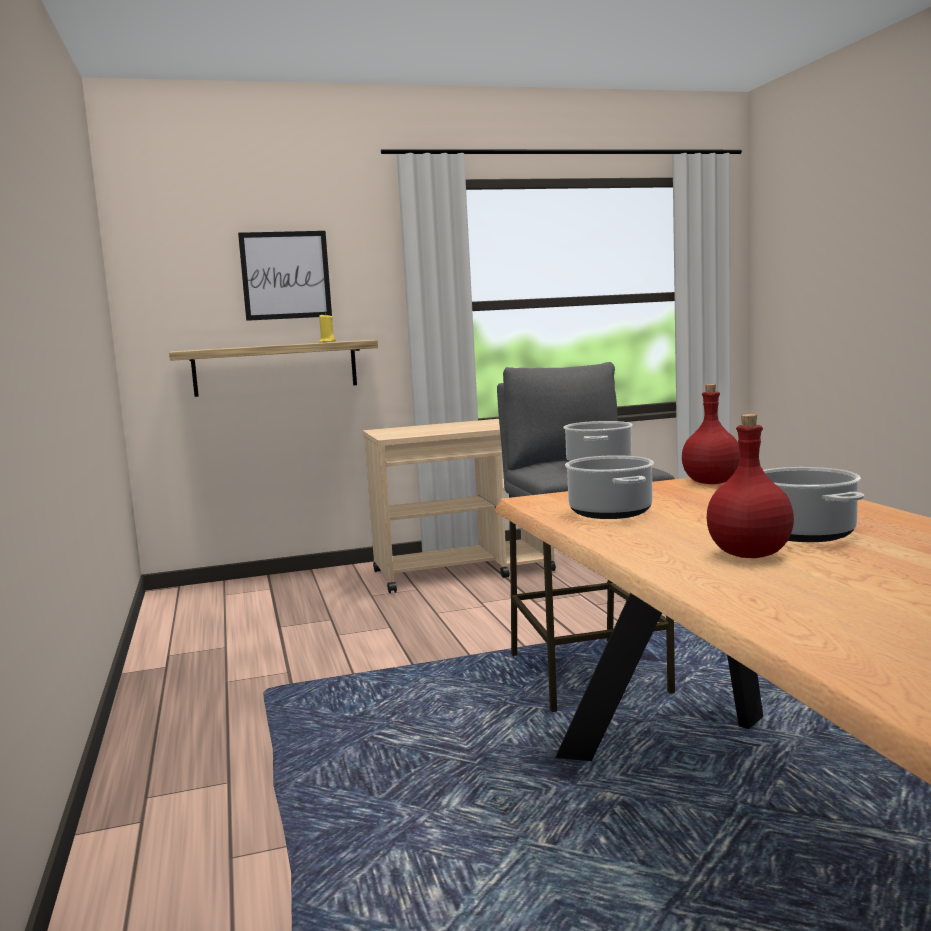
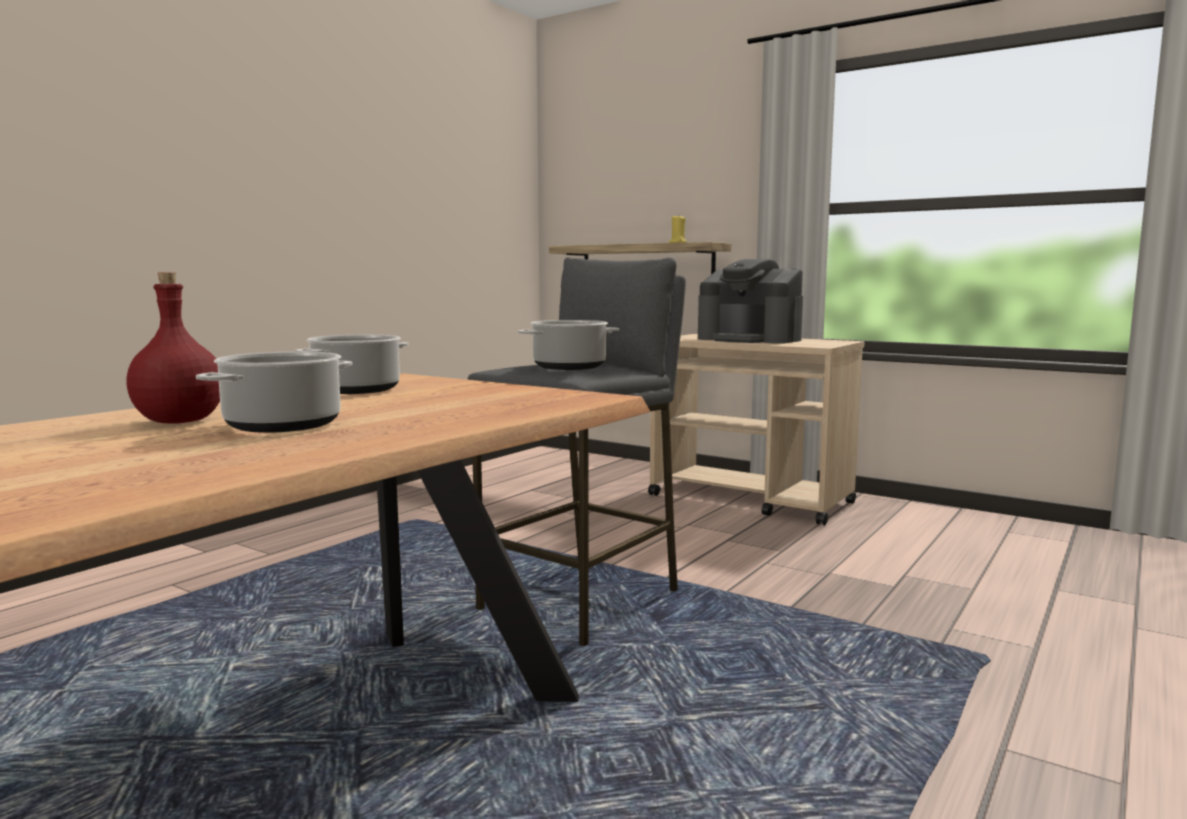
camera: 50 degrees right, 0 degrees up
(285, 275) = (662, 178): picture -> none
(450, 427) = (750, 339): none -> coffee machine
(711, 482) = (542, 393): red bottle -> none

